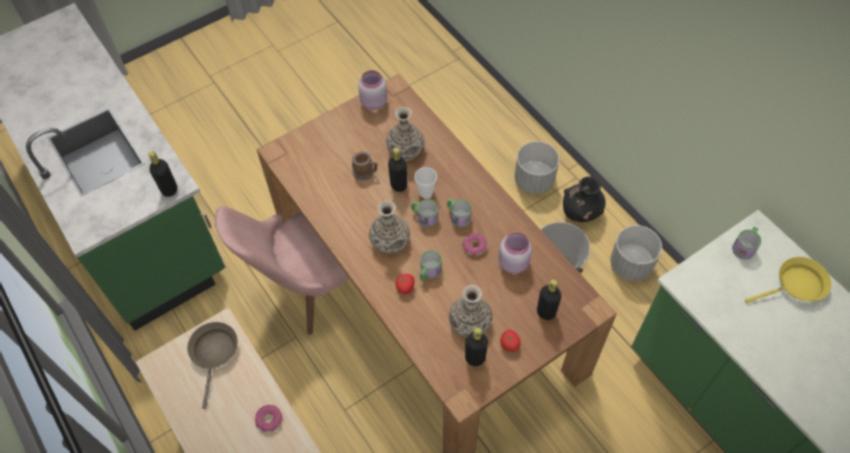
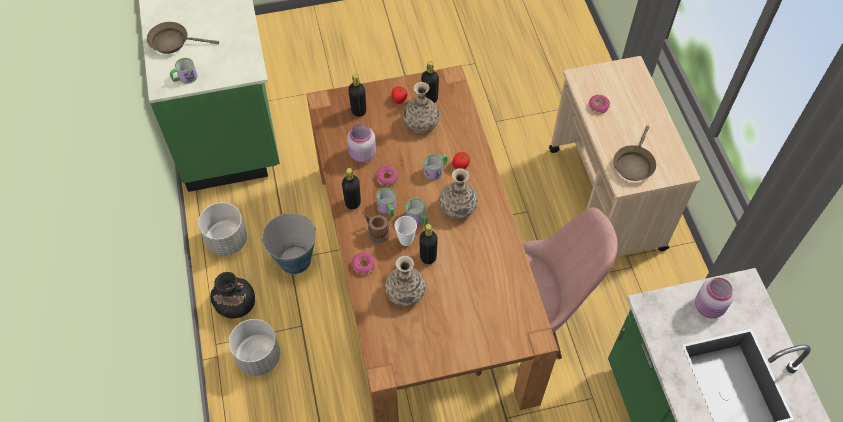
camera: 160 degrees left, 0 degrees up
(169, 190) = (658, 303): black bottle -> black bottle (353, 202)
(365, 172) = (454, 282): mug -> mug (376, 232)
(373, 102) = (415, 363): pink jar -> pink jar (709, 308)
(453, 159) = (363, 265): none -> donut
(796, 285) = (173, 42): yellow frying pan -> brown frying pan

